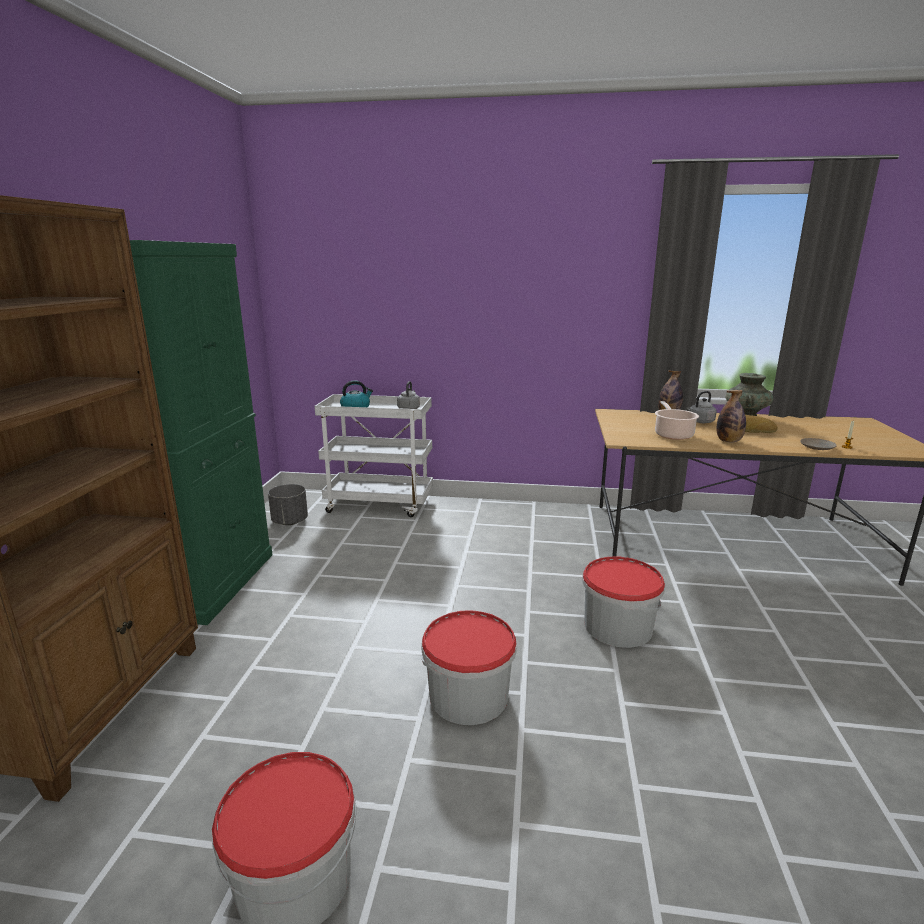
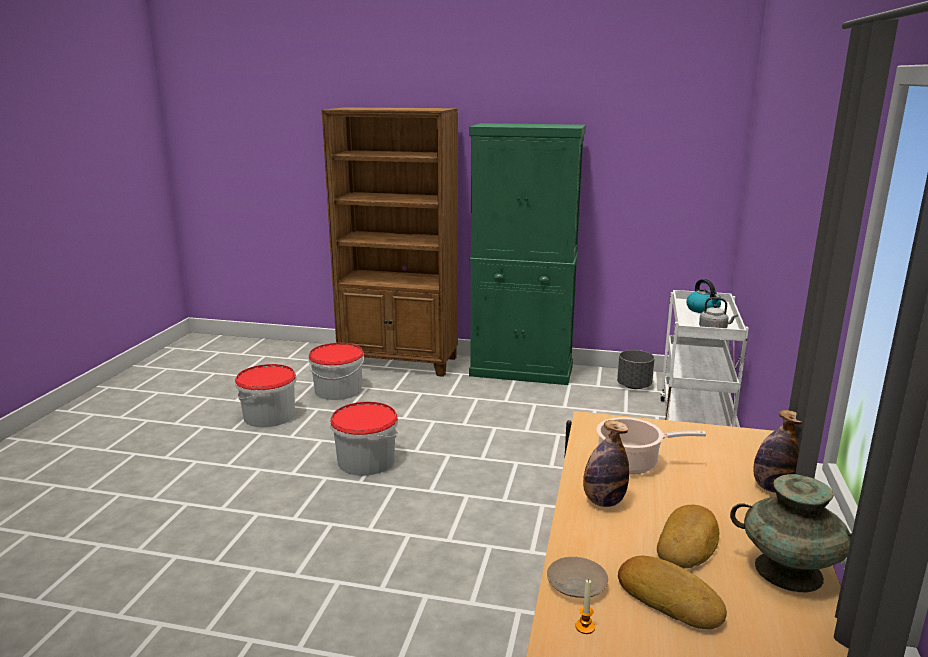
camera: 95 degrees right, 0 degrees up
(618, 627) = (431, 543): bucket -> bucket (338, 390)
(700, 422) = (728, 507): grey kettle -> none
(798, 434) = (670, 598): none -> bread

